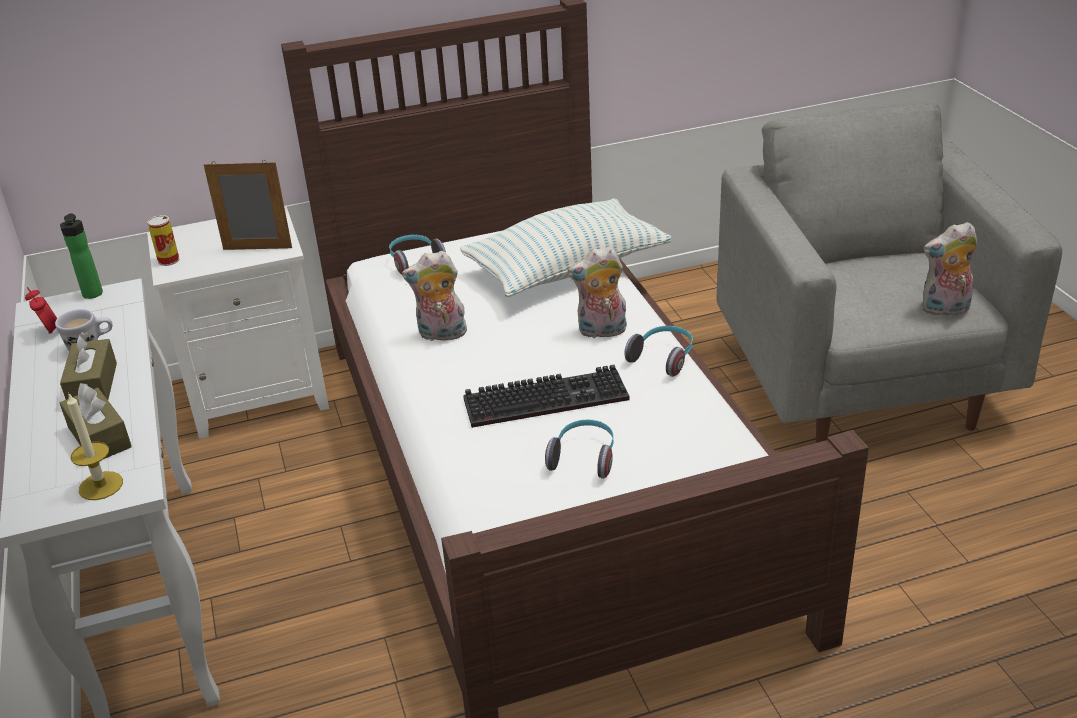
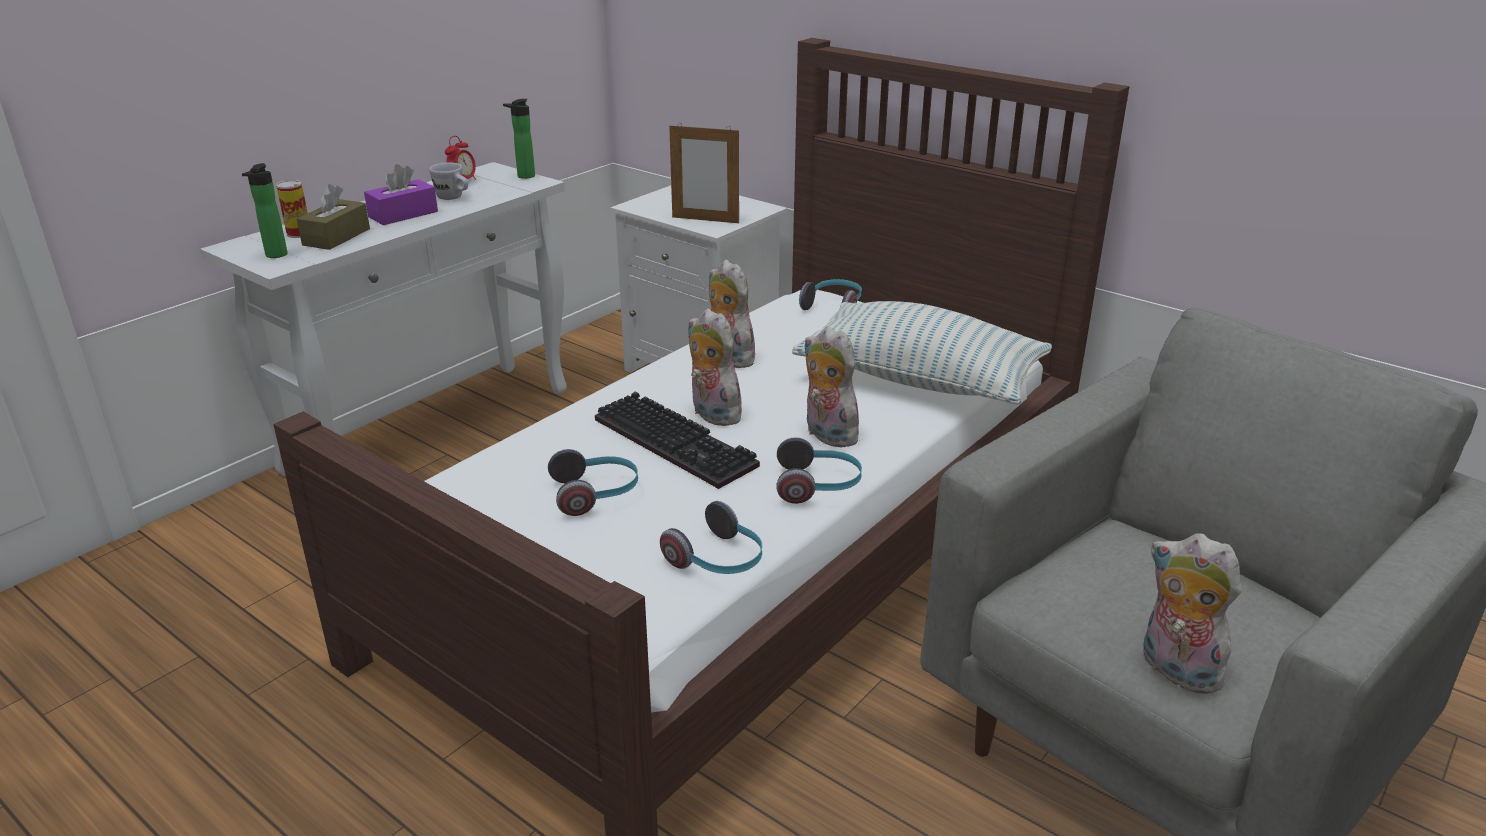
camera: 55 degrees right, 5 degrees down
(93, 385) = (403, 214): brown tissue box -> purple tissue box
(101, 486) = (274, 256): candle -> bottle
(168, 260) = (650, 199): can -> can (299, 233)
(257, 248) = (705, 220): picture frame -> picture frame turned 135 degrees clockwise
(521, 370) = (711, 414): none -> plush toy
(718, 428) = (718, 561): none -> headphones

